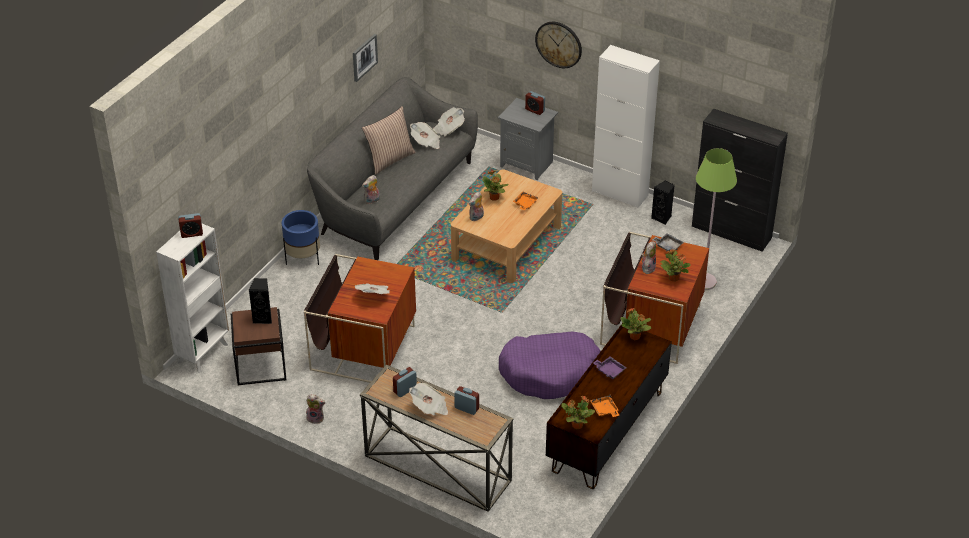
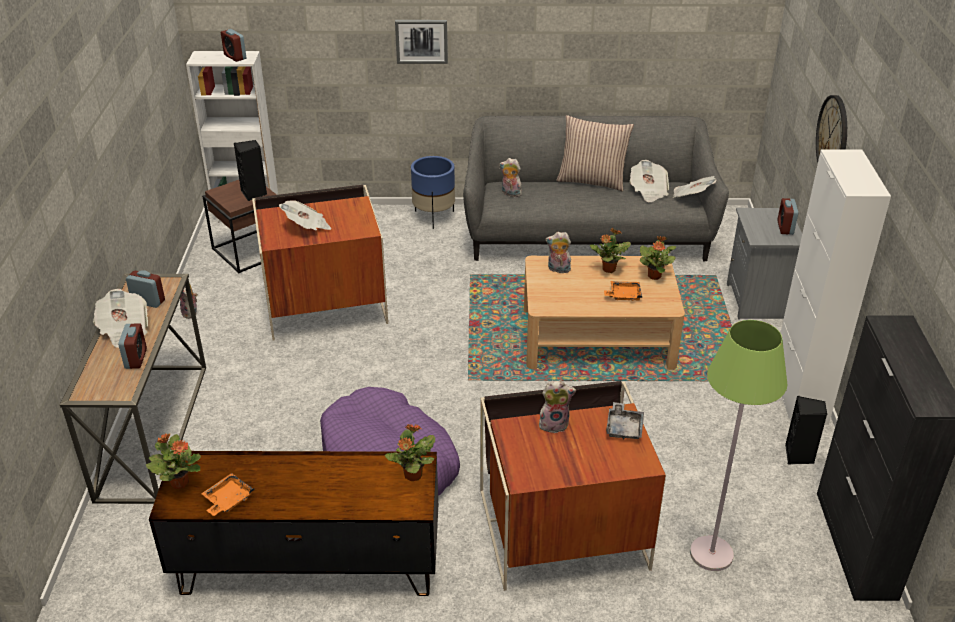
camera: 60 degrees right, 5 degrees down
(364, 57) = (629, 44): picture -> picture (421, 41)
(609, 370) = (319, 475): purple tray -> none
(673, 278) = (555, 459): potted plant -> potted plant (654, 276)

